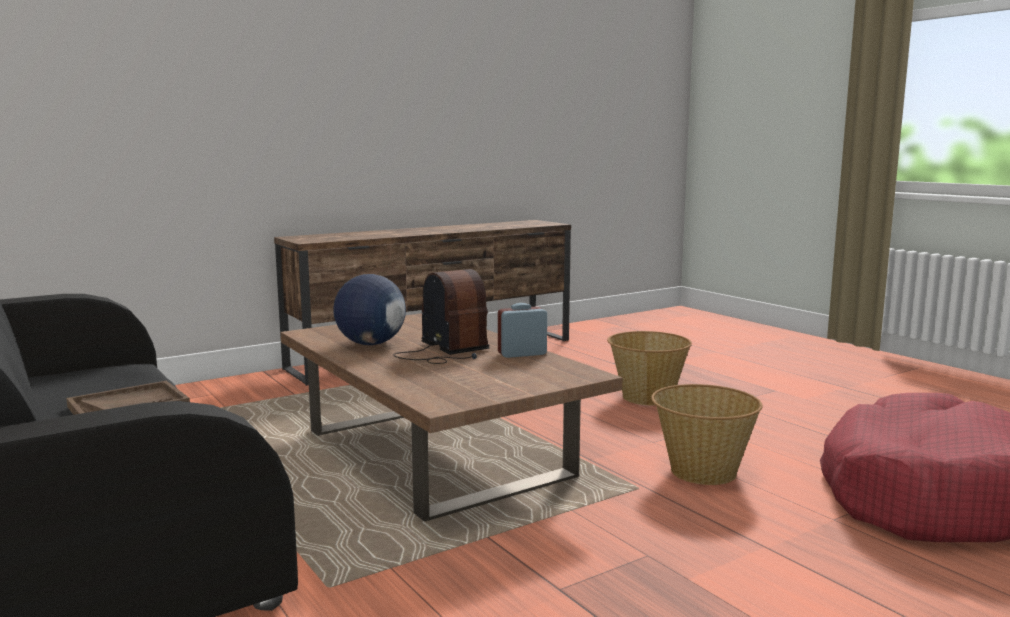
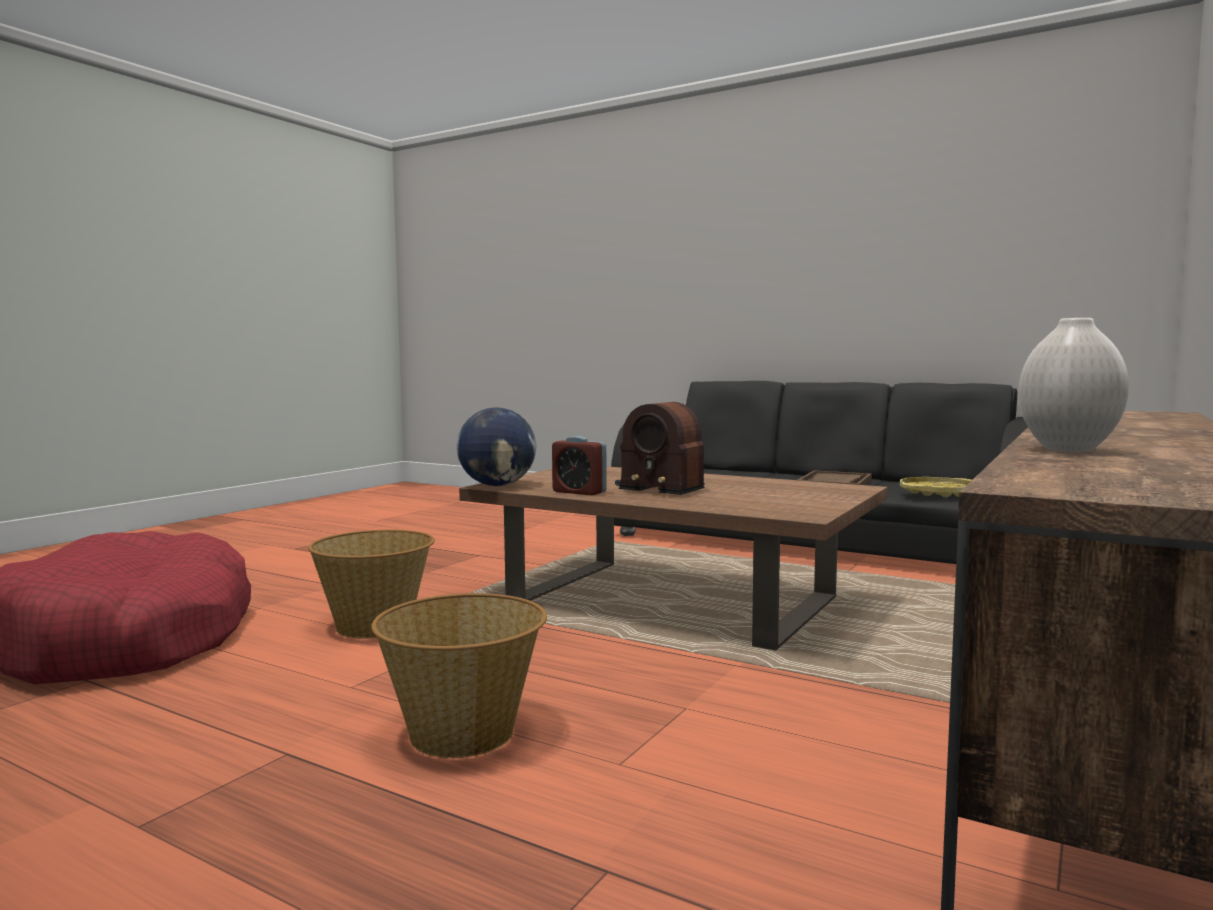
camera: 155 degrees right, 5 degrees down
(117, 376) = (937, 493): none -> yellow tray
(370, 344) = (751, 485): globe -> globe (497, 485)
(491, 227) = (1067, 449): none -> white vase
(522, 354) = (579, 492): alarm clock -> alarm clock turned 75 degrees clockwise

